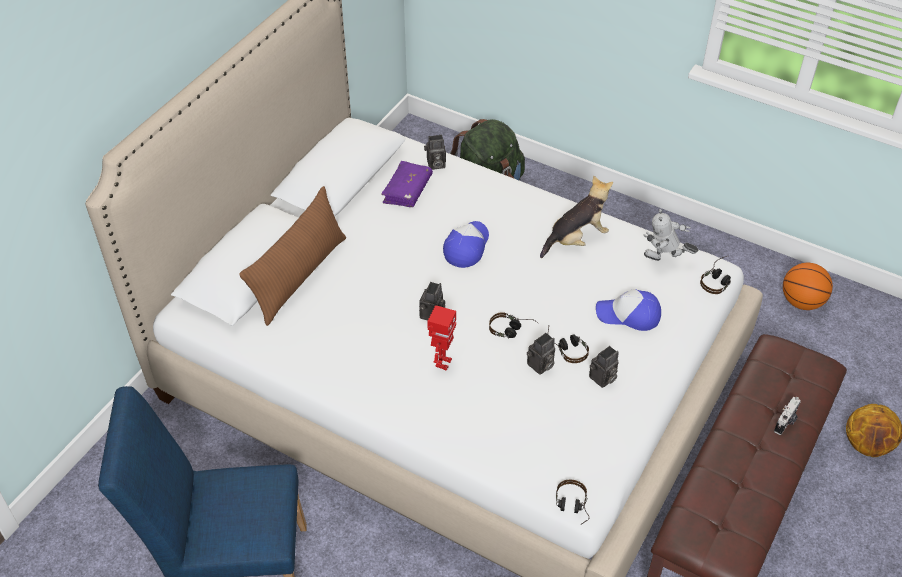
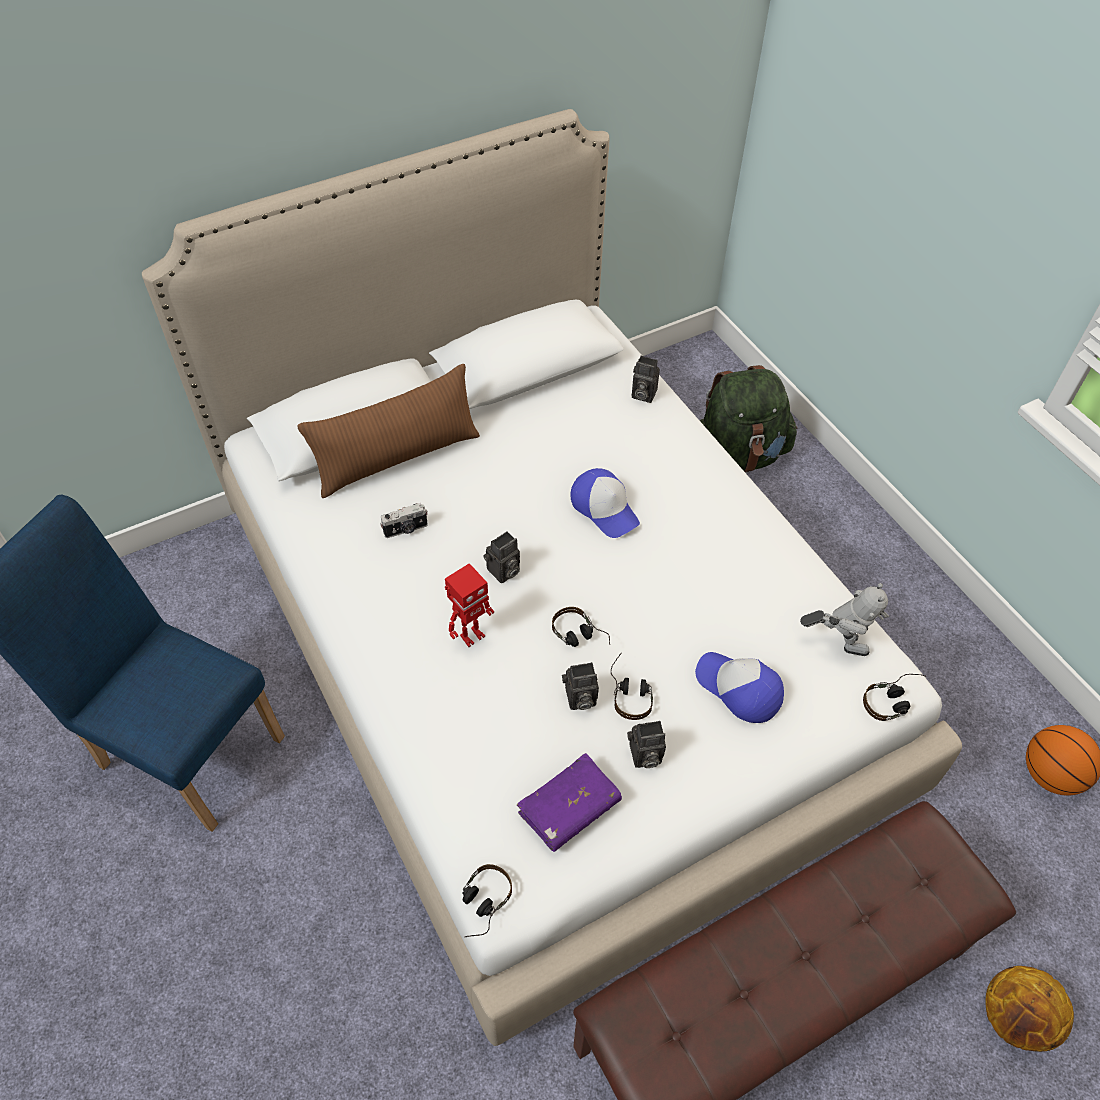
camera: 30 degrees right, 5 degrees up
(407, 190) = (588, 411): purple book -> purple book (569, 808)
(466, 247) = (604, 508): cap -> cap turned 90 degrees clockwise
(576, 239) = (744, 559): plush toy -> none
(664, 262) = (837, 642): toy robot -> toy robot turned 150 degrees clockwise
(786, 422) = (868, 943): camera -> camera (406, 530)

